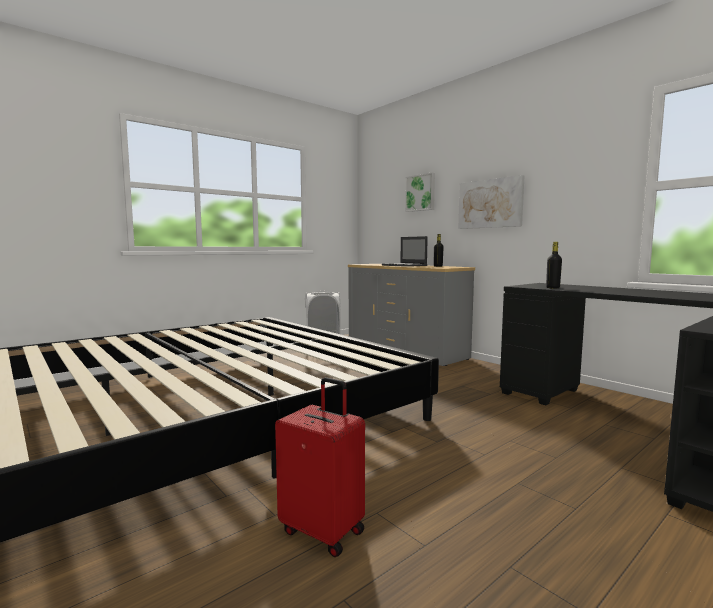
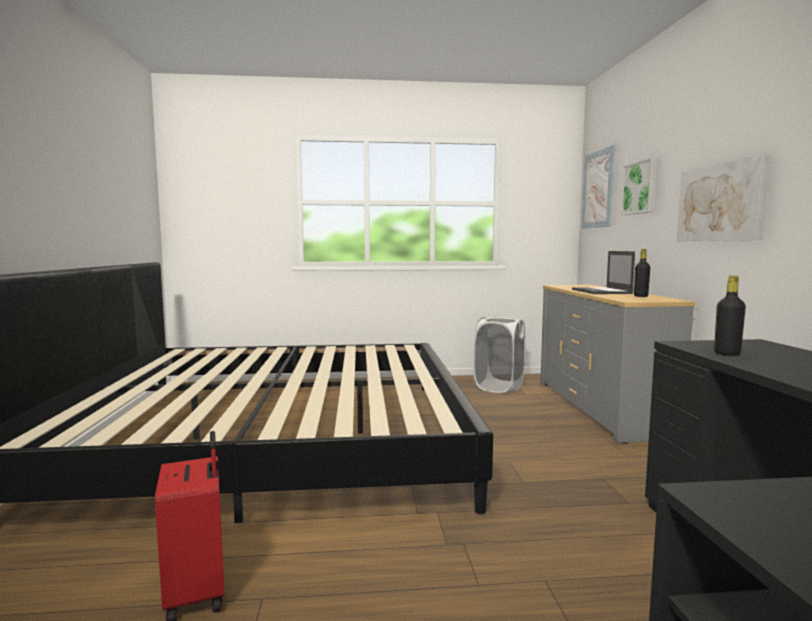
camera: 35 degrees right, 0 degrees up
(377, 193) = (598, 189): none -> picture

